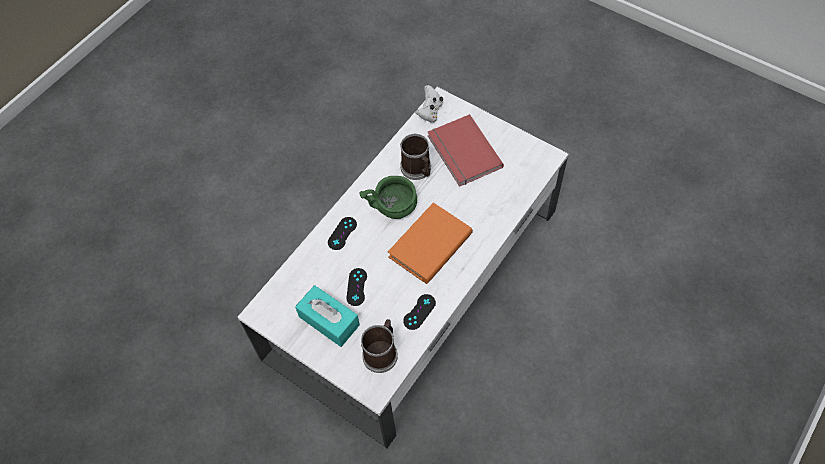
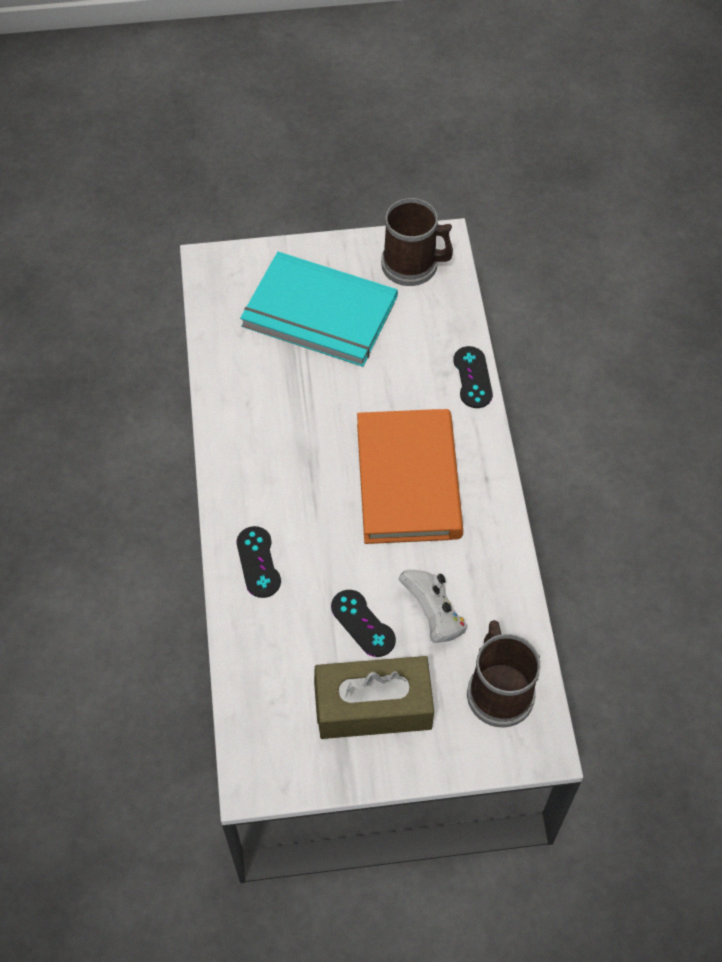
camera: 45 degrees left, 0 degrees up
(329, 321) = (373, 706): turquoise tissue box -> brown tissue box
(395, 207) = (300, 464): green bowl -> none
(418, 169) = (277, 385): mug -> mug (416, 265)
(419, 312) = (490, 586): black game controller -> black game controller (472, 377)
(430, 112) = (208, 289): white game controller -> white game controller (433, 616)
(462, 153) = (318, 316): red book -> turquoise book

